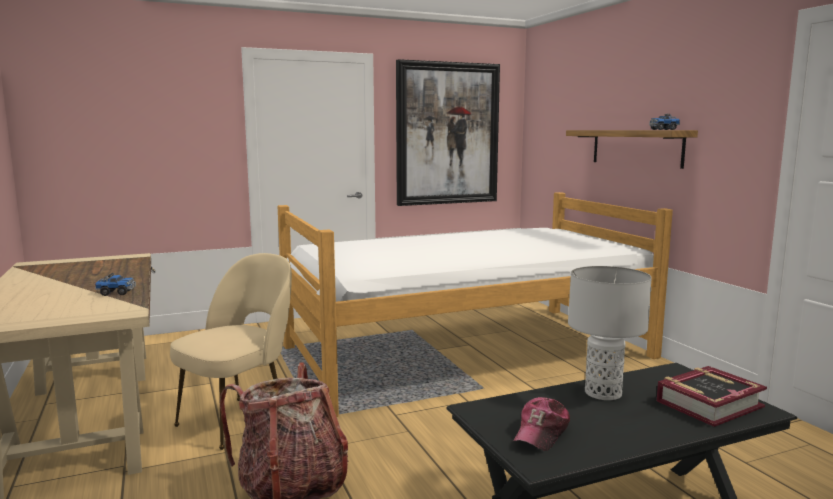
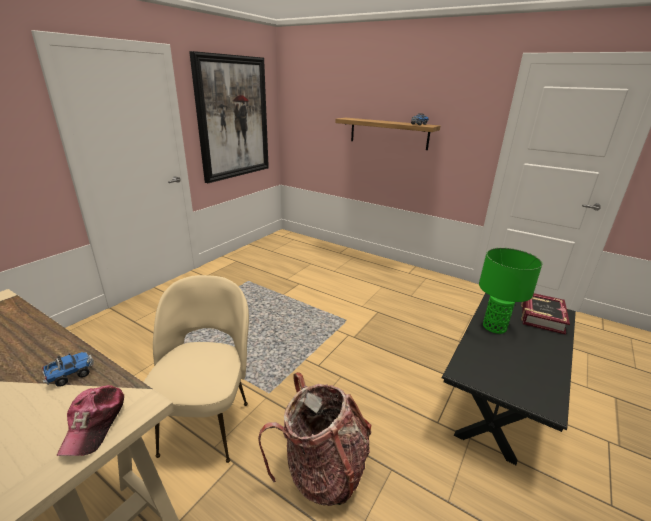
camera: 35 degrees left, 15 degrees up
(468, 352) = (305, 291): bed -> none
(541, 433) = (516, 377): cap -> cap (95, 423)
(602, 392) = (494, 326): white table lamp -> green table lamp

